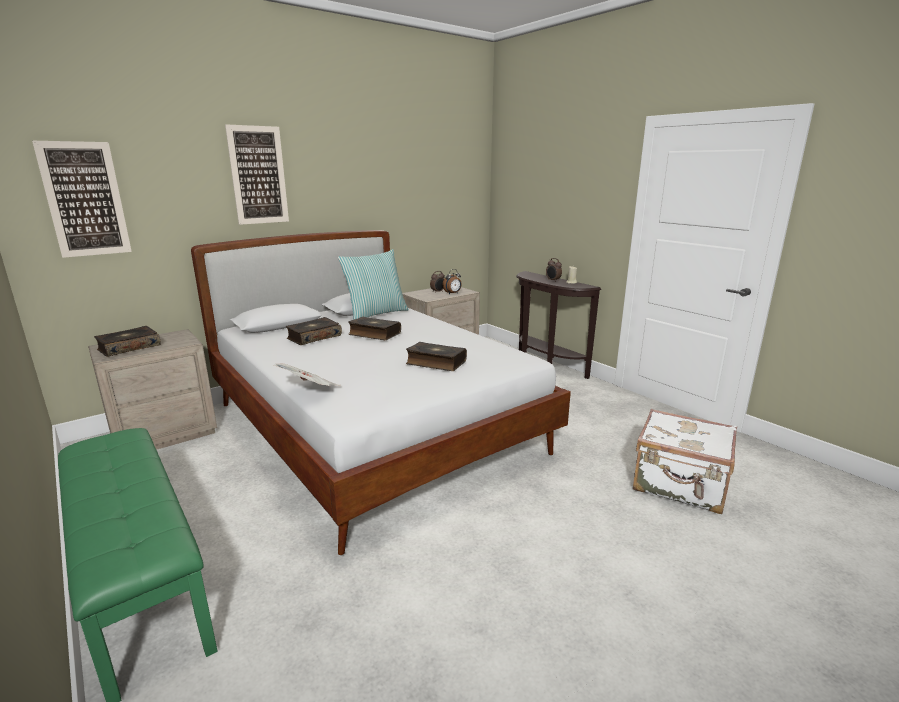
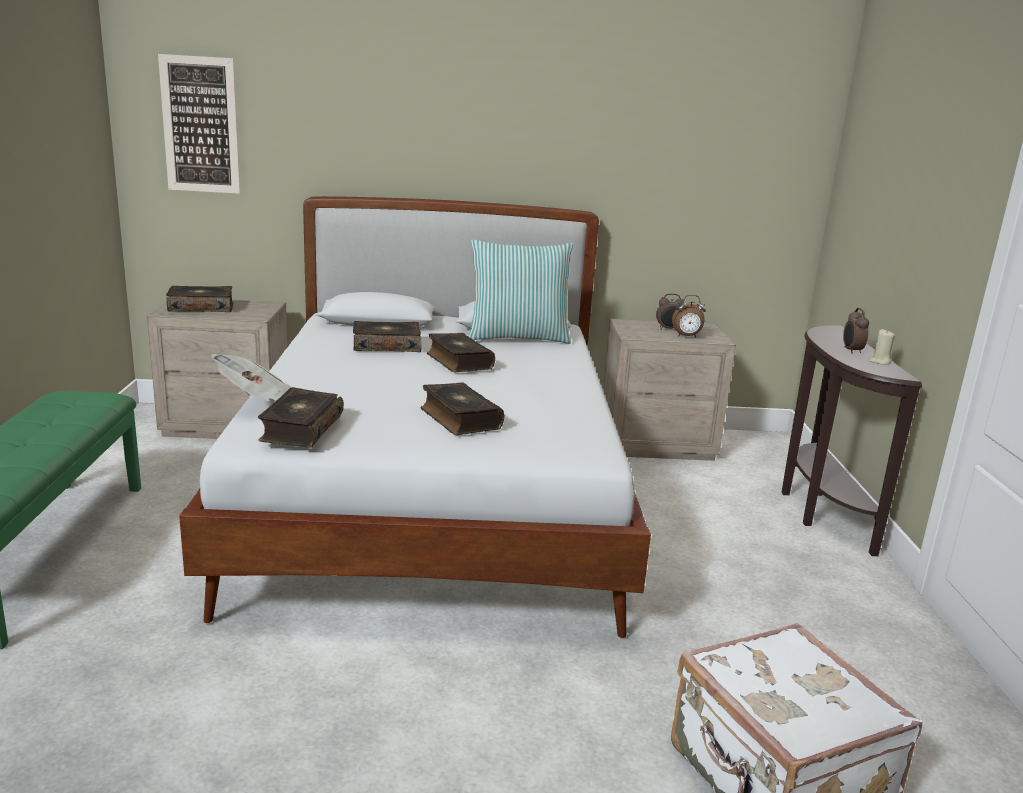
camera: 35 degrees right, 0 degrees up
(258, 175) = (409, 111): picture -> none
(371, 396) = (300, 429): none -> book

